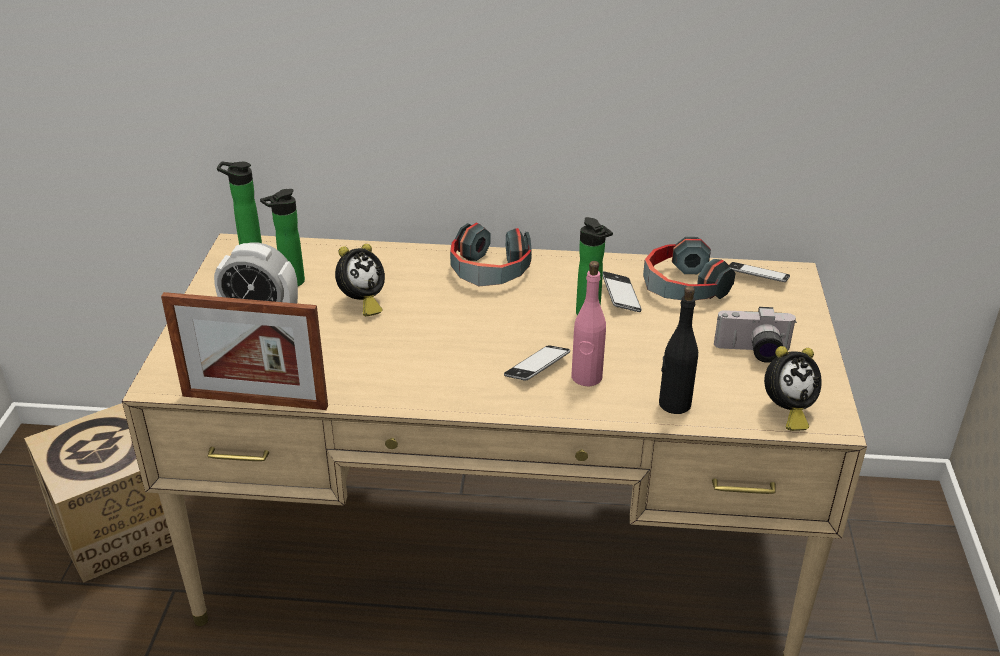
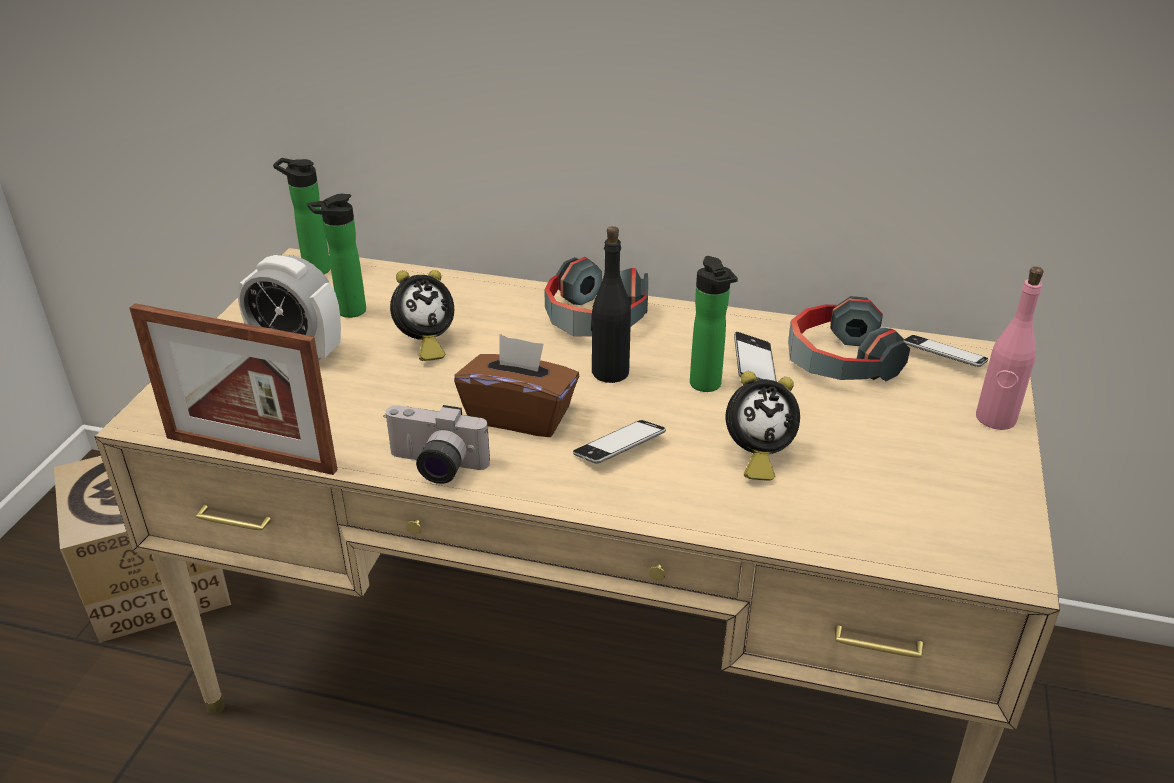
camera: 10 degrees right, 0 degrees up
(454, 351) = (519, 415): none -> brown tissue box
(586, 377) = (681, 467): pink bottle -> pink bottle (995, 419)
(674, 404) = (791, 517): black bottle -> black bottle (609, 372)
(753, 352) = (917, 457): camera -> camera (434, 467)
(786, 412) = (948, 546): alarm clock -> alarm clock (755, 456)

